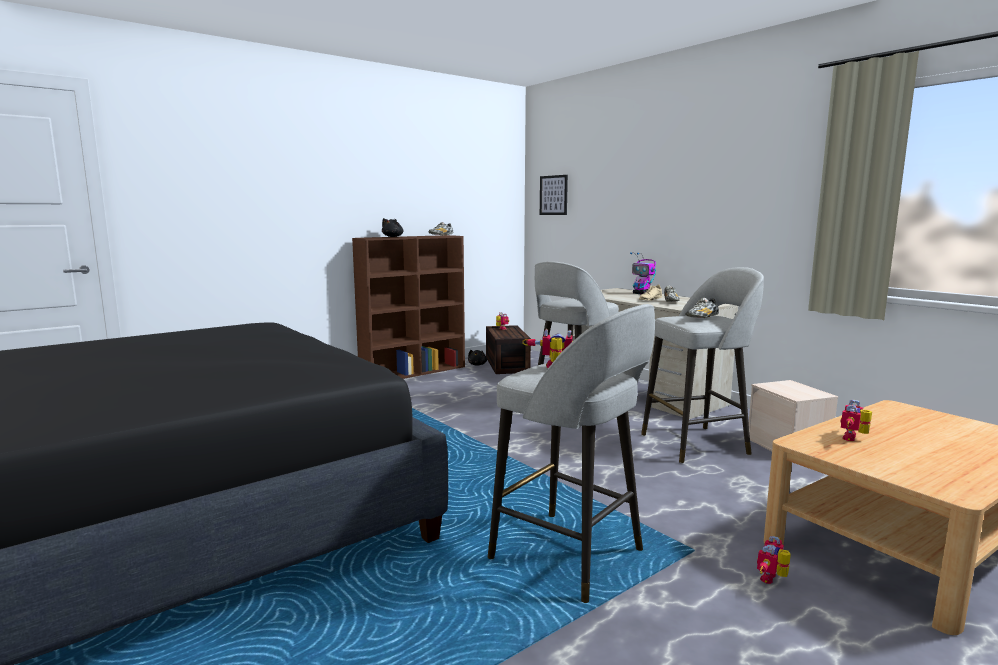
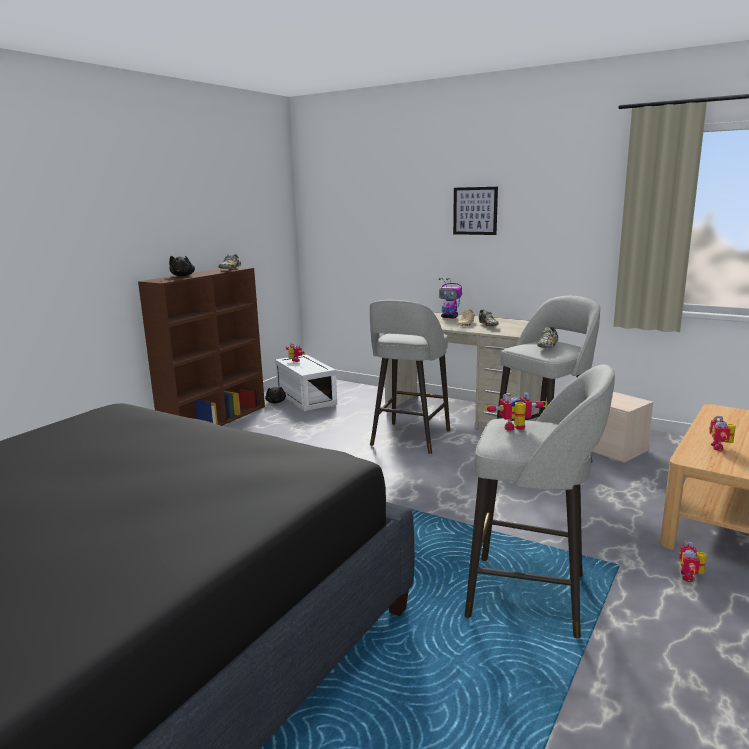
camera: 20 degrees left, 5 degrees up
(505, 364) = (304, 397): brown storage box -> white storage box
(553, 195) = (333, 216): picture -> picture (475, 211)

